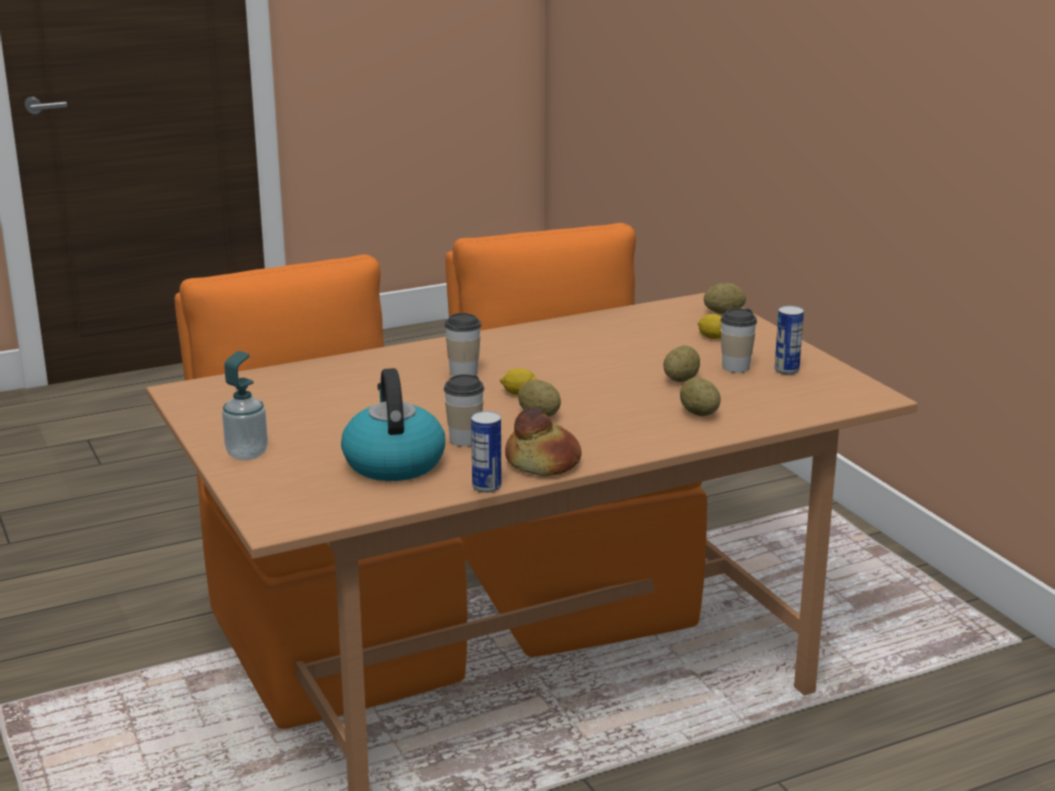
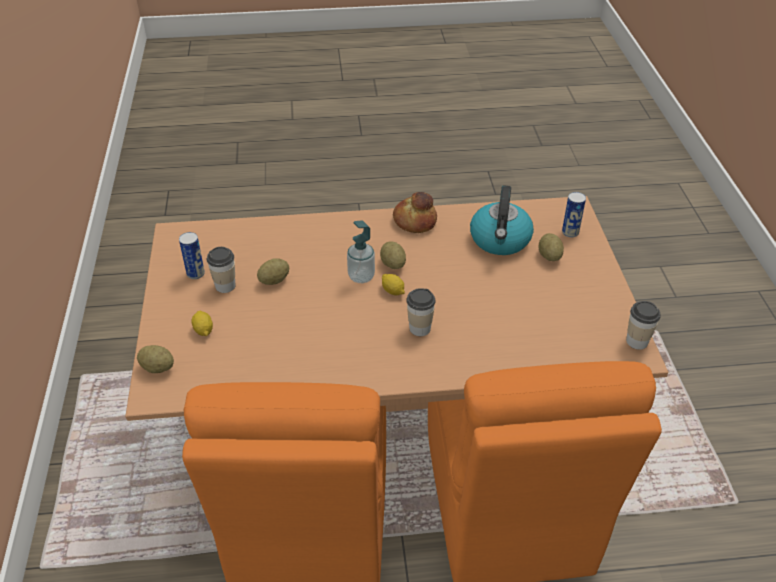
camera: 160 degrees left, 20 degrees up
(247, 454) = (588, 268): soap dispenser -> soap dispenser (361, 277)
(464, 440) = (450, 251): cup -> cup (637, 341)
(486, 486) = (454, 209): can -> can (570, 232)
(699, 413) = (293, 243): potato -> potato (549, 256)

